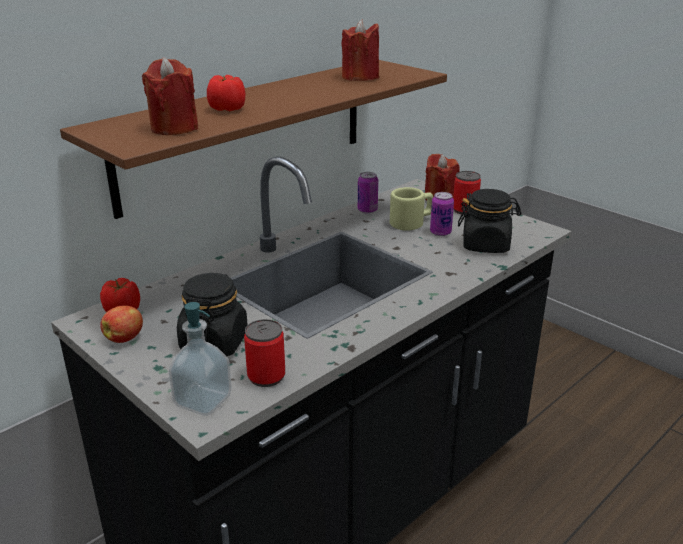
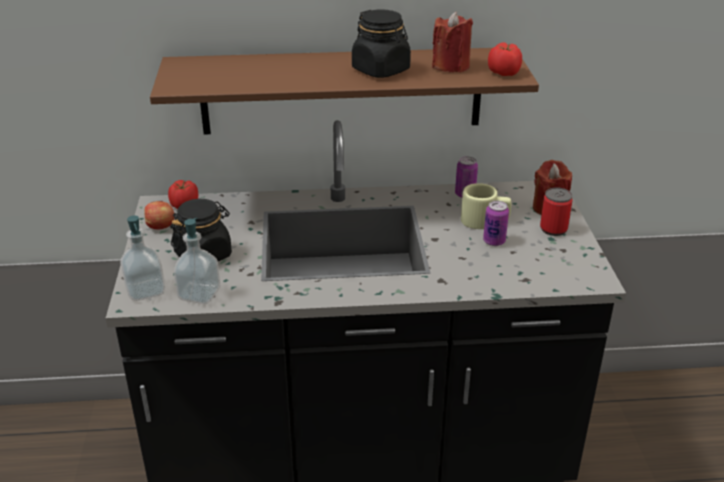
camera: 40 degrees right, 5 degrees up
(174, 128) = (221, 79): red candle -> none
(227, 109) = (287, 71): tomato -> tomato (504, 73)
(266, 376) = (199, 294): can -> soap dispenser
(486, 245) = (515, 270): black jar -> black jar (381, 70)

